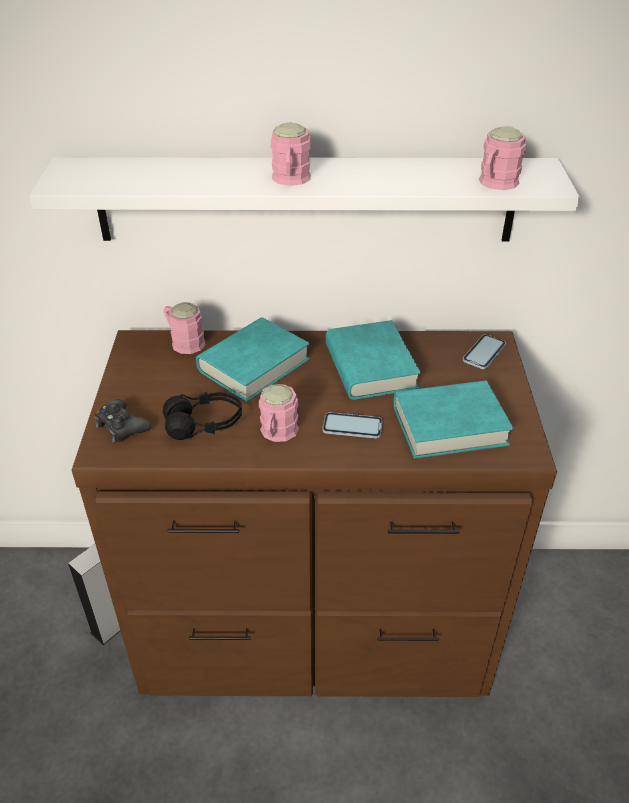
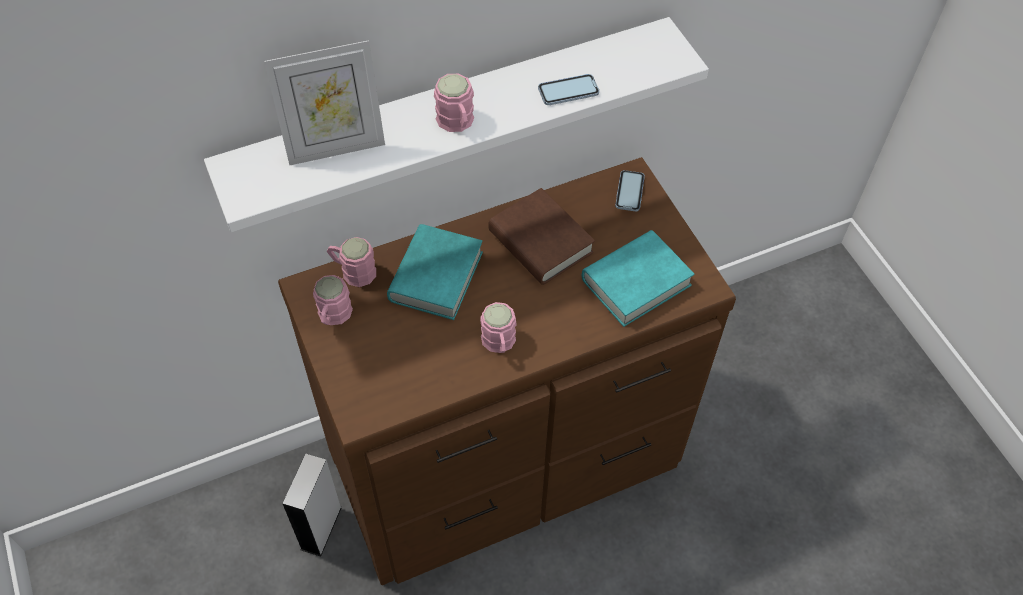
camera: 25 degrees left, 15 degrees up
(121, 426) = (359, 387): black game controller -> none
(167, 172) = (335, 147): none -> picture frame
(204, 424) = (431, 357): black headphones -> none
(352, 427) = (558, 313): phone -> phone (568, 91)
(370, 367) = (540, 242): turquoise book -> brown book
(495, 184) = (634, 73): pink mug -> pink mug (333, 316)

